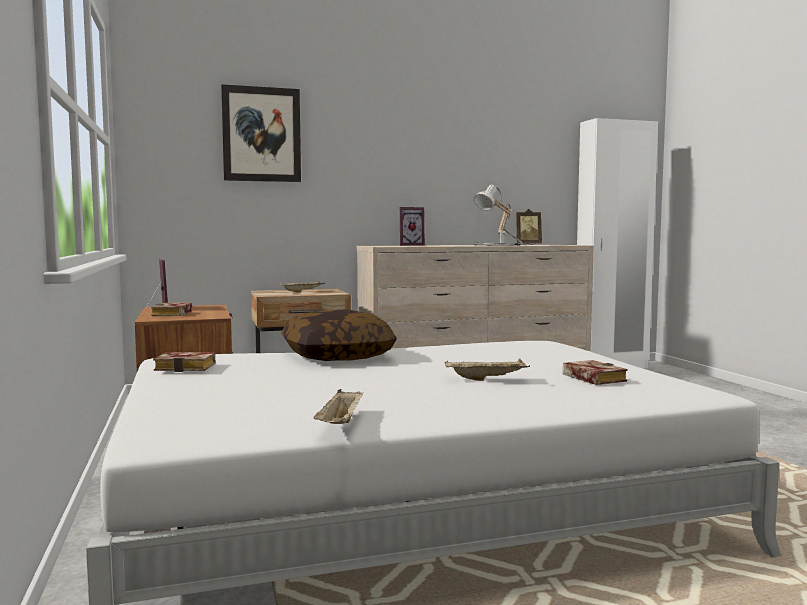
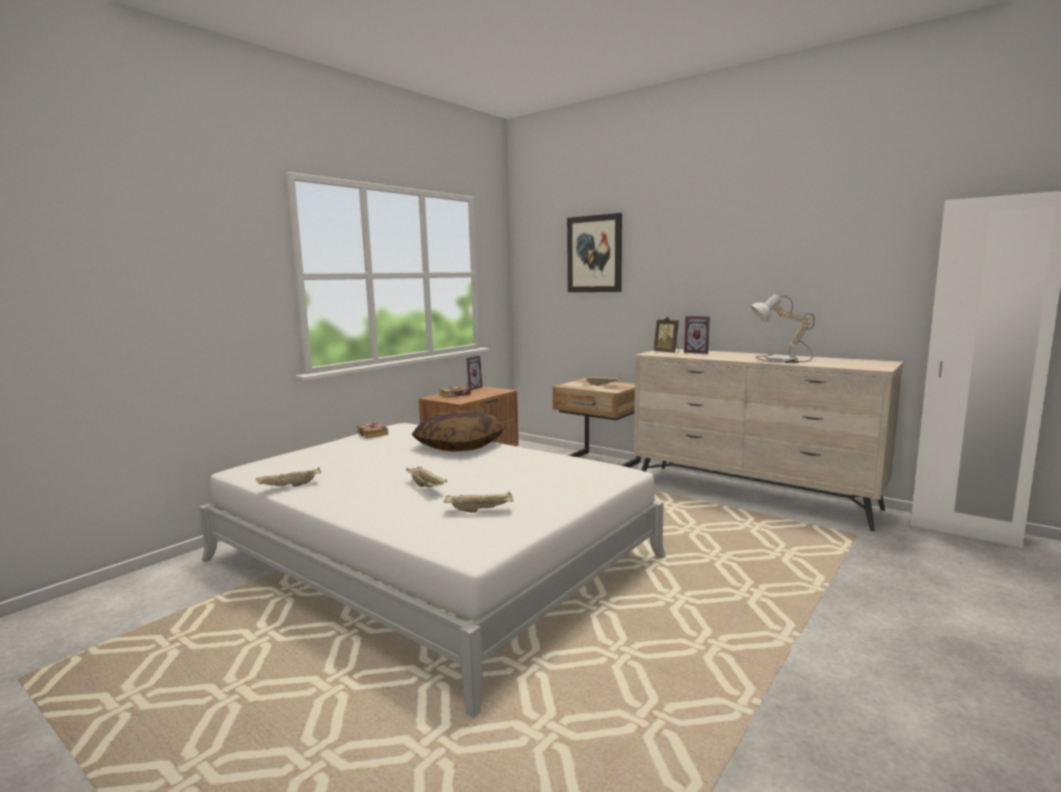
camera: 55 degrees right, 5 degrees up
(527, 244) = (840, 360): picture frame -> picture frame (667, 352)
(591, 378) = (480, 510): book -> beige tray

